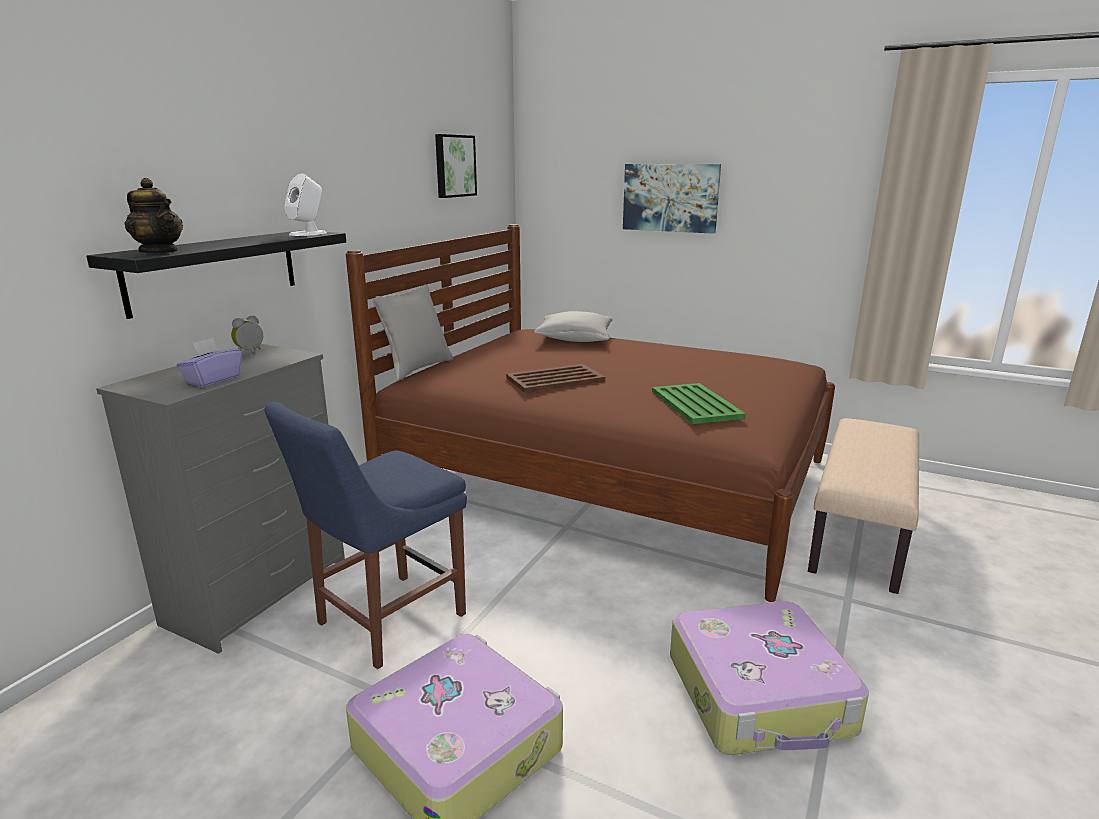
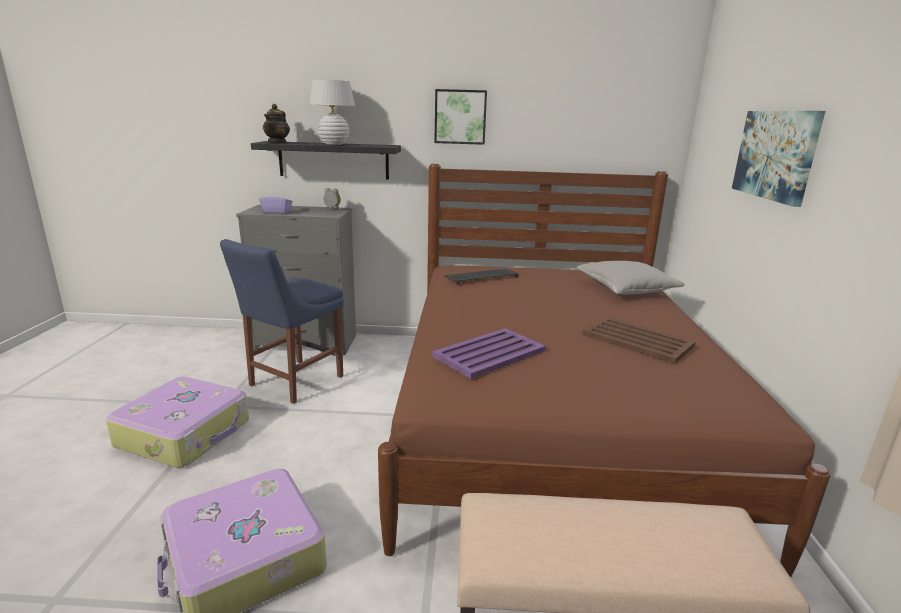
camera: 65 degrees right, 0 degrees up
(247, 241) = (334, 144): none -> white table lamp
(308, 234) = (379, 145): white speaker -> none
(385, 621) = (292, 382): blue chair -> blue chair turned 75 degrees counterclockwise
(417, 368) = (477, 263): grey pillow -> none
(454, 166) = (583, 110): picture -> picture (460, 117)
(482, 373) = (481, 277): none -> keyboard
(556, 379) = (493, 298): brown tray -> brown tray (638, 340)
(696, 405) = (488, 353): green tray -> purple tray

